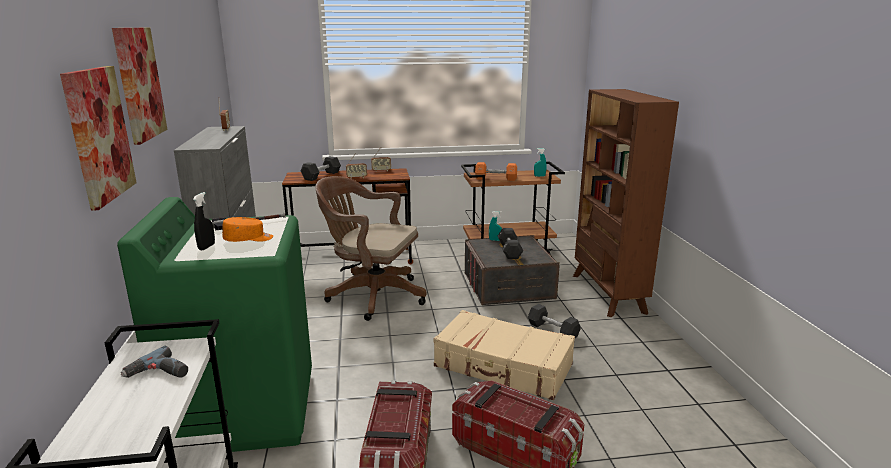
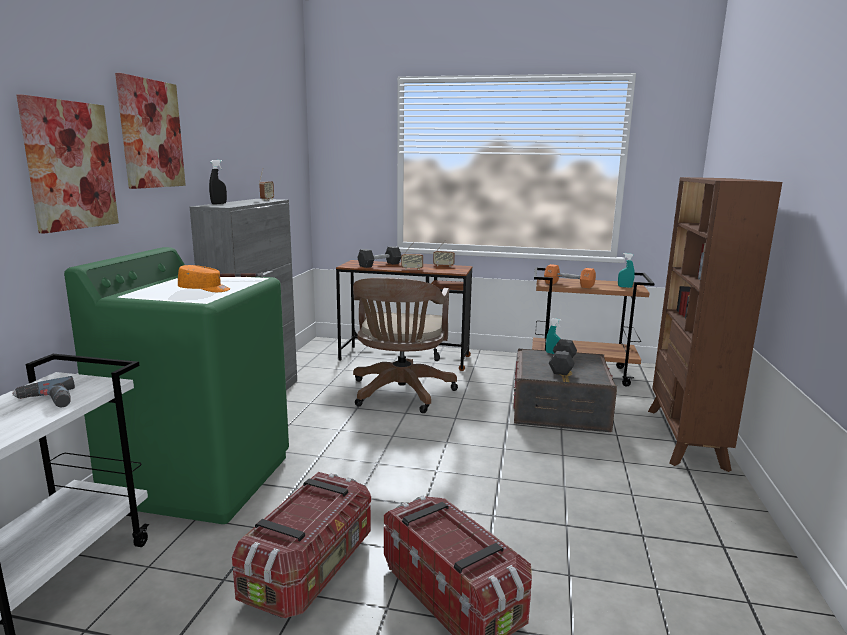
camera: 20 degrees right, 5 degrees down
(206, 247) = (160, 291): black spray bottle -> black spray bottle (219, 203)
(372, 295) = (400, 394): brown office chair -> brown office chair turned 120 degrees counterclockwise
(503, 366) = (498, 494): beige suitcase -> none
(553, 330) = (586, 466): black dumbbell -> none

